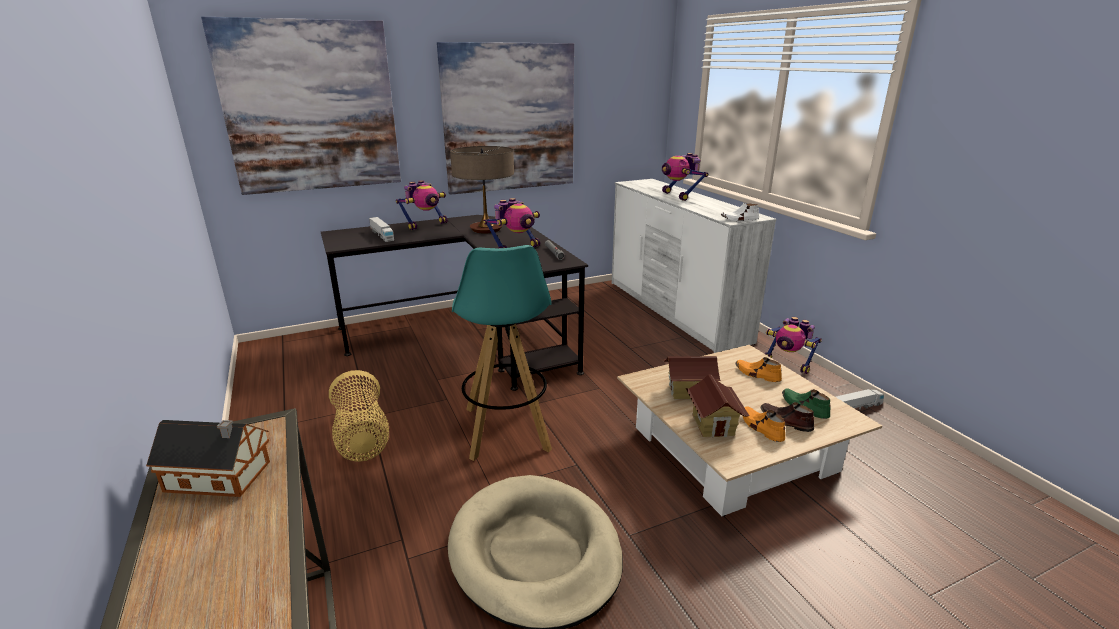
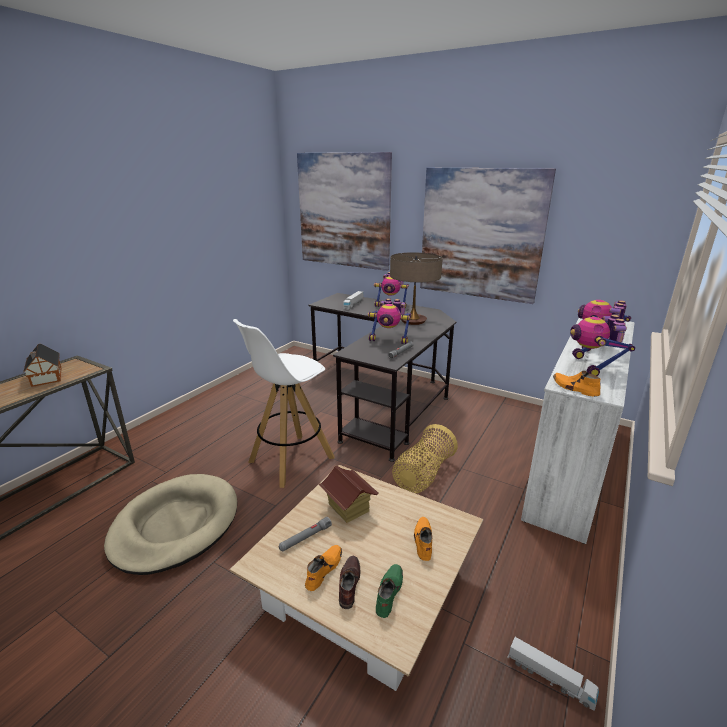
camera: 55 degrees right, 0 degrees up
(362, 437) = (242, 418): basket -> basket (423, 475)
(506, 429) = (290, 460): turquoise stool -> white stool
(713, 425) = (305, 538): toy house -> grey flashlight
(739, 219) = (574, 388): white shoe -> orange shoe
(787, 364) = (575, 584): toy robot -> toy robot (592, 366)

